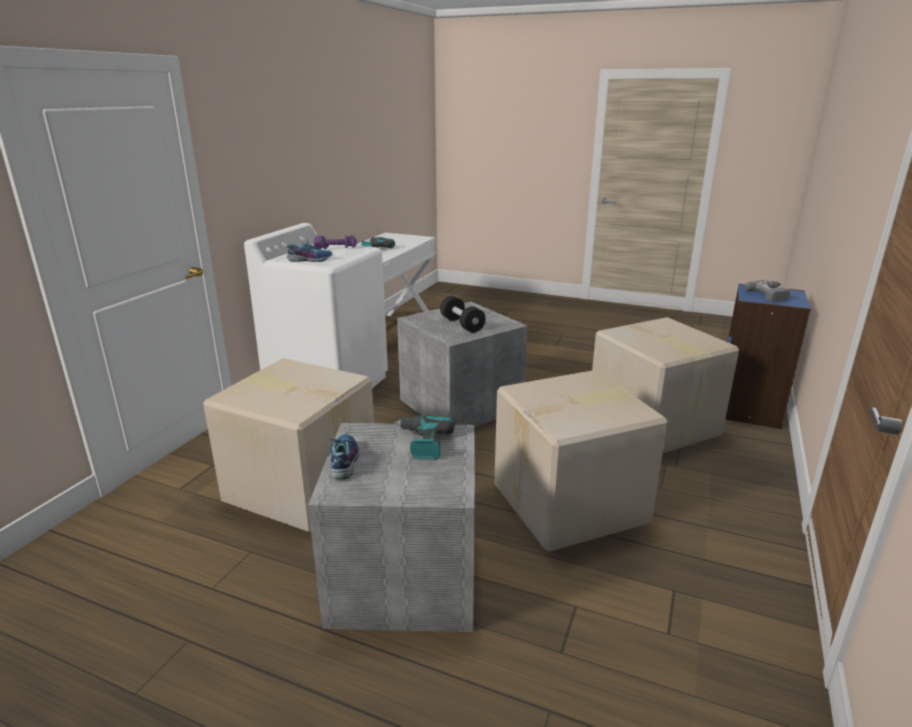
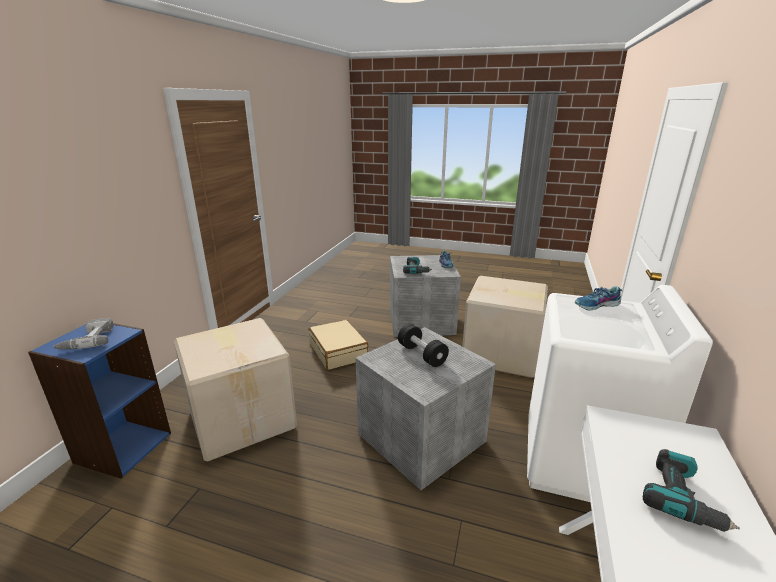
camera: 175 degrees right, 0 degrees up
(335, 248) = (607, 332): purple dumbbell -> none
(572, 504) = (338, 352): cardboard box -> beige suitcase

